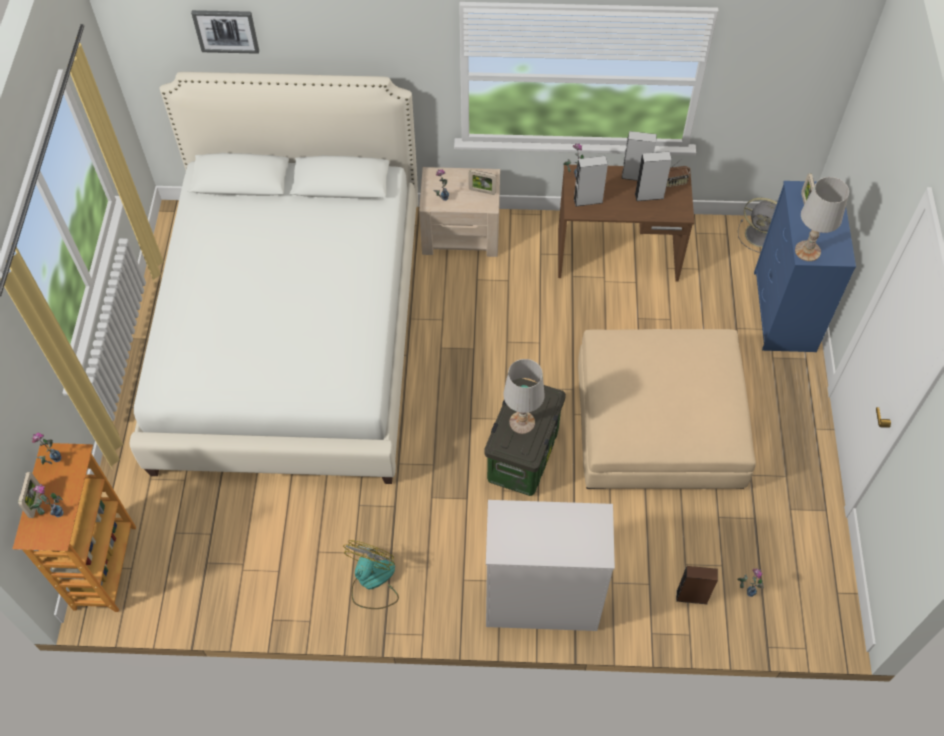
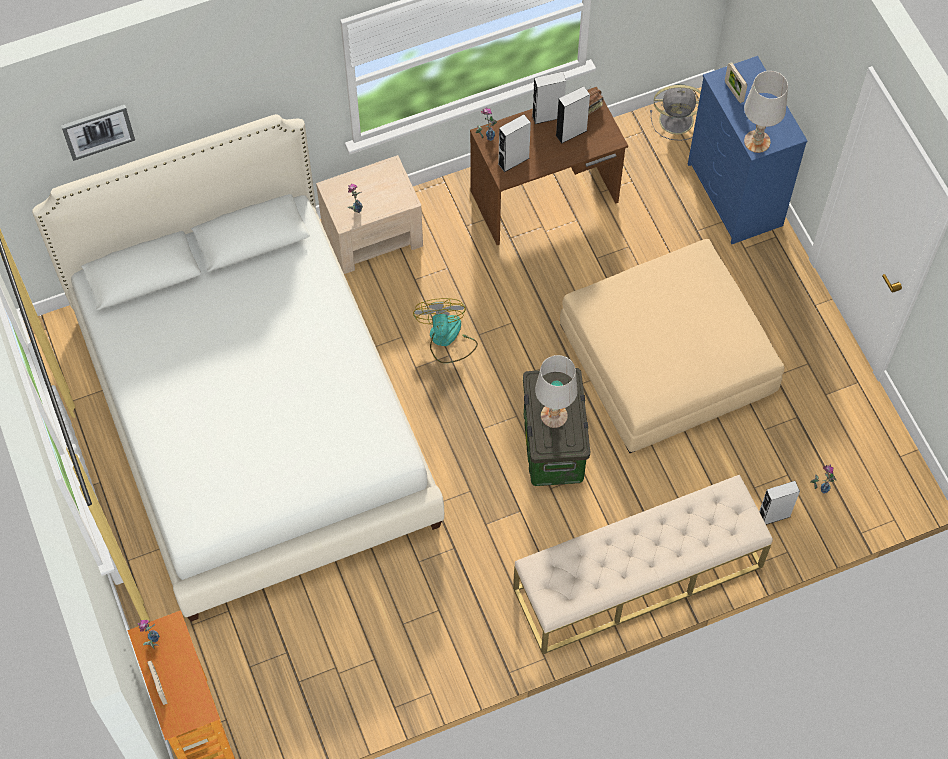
camera: 25 degrees left, 5 degrees up
(53, 513) = (183, 690): vase -> none
(372, 582) = (471, 630): fan -> fan (446, 339)
(482, 191) = (392, 187): picture frame -> none
(540, 599) = (637, 578): white dresser -> beige bench
(691, 597) = (773, 516): brown speaker -> grey speaker

